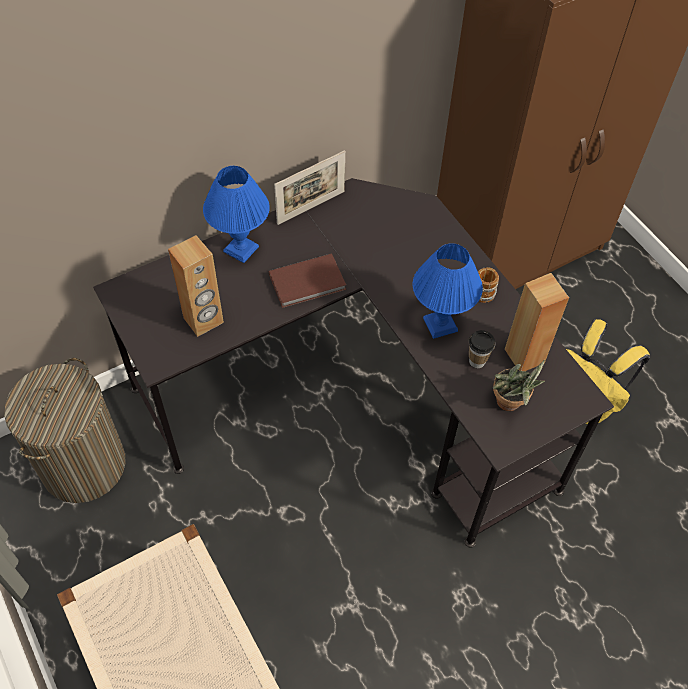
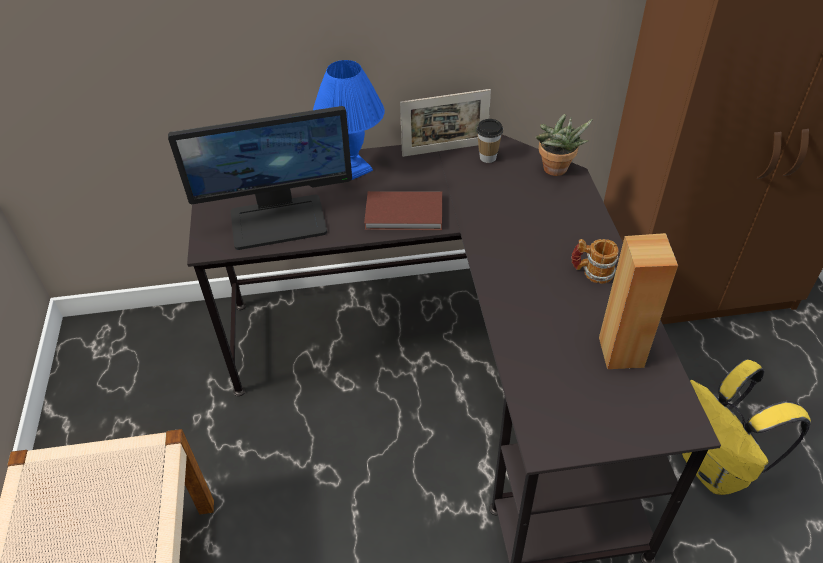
camera: 25 degrees right, 10 degrees down
(83, 464) = (156, 358): laundry basket -> none
(203, 320) = (279, 220): brown speaker -> monitor
(439, 324) = (531, 290): blue table lamp -> none
(477, 361) = (558, 341): cup -> cup (488, 158)
(510, 404) = (579, 400): potted plant -> potted plant (556, 171)

